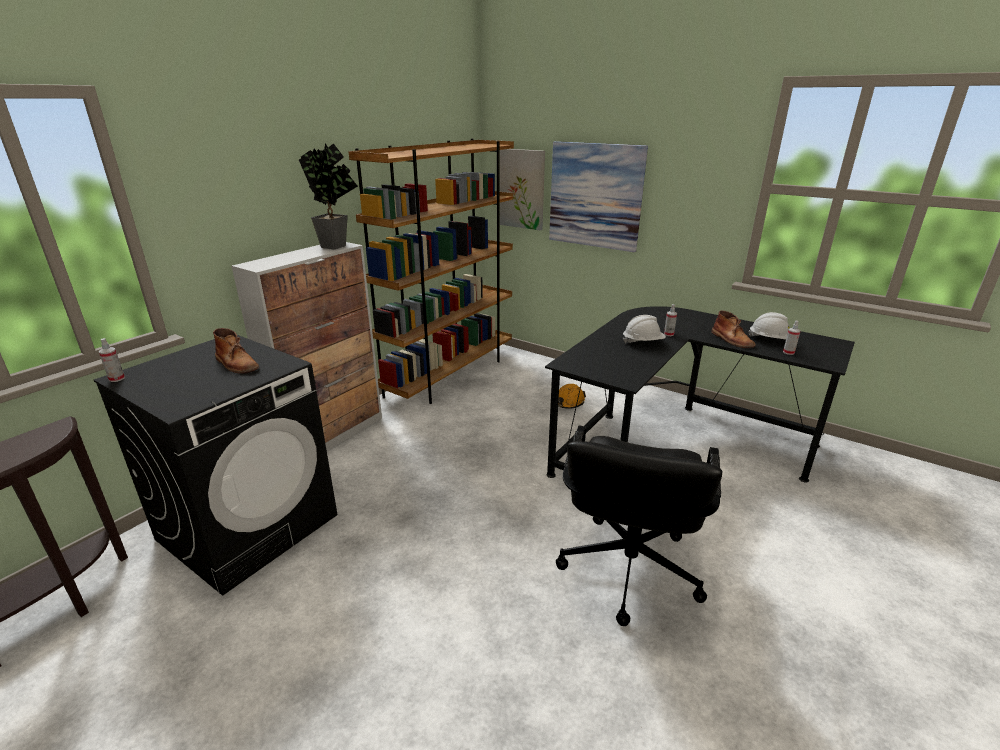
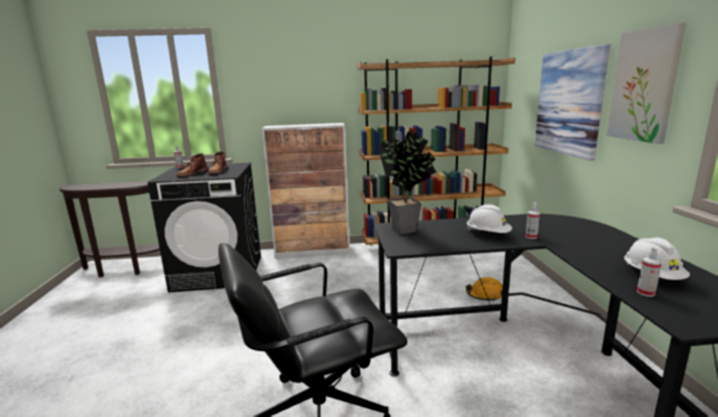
camera: 50 degrees right, 10 degrees down
(337, 246) = (332, 124): potted plant -> potted plant (408, 230)
(522, 189) = (525, 100): picture -> picture (644, 85)
(732, 340) = (595, 260): brown boot -> brown boot (192, 173)

